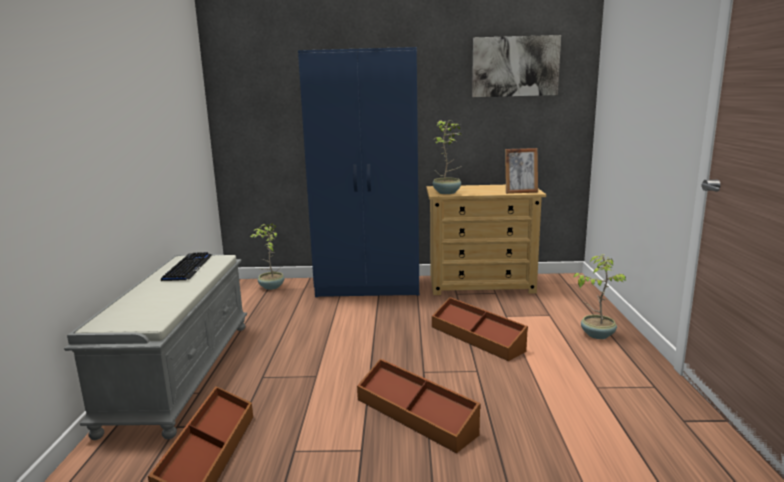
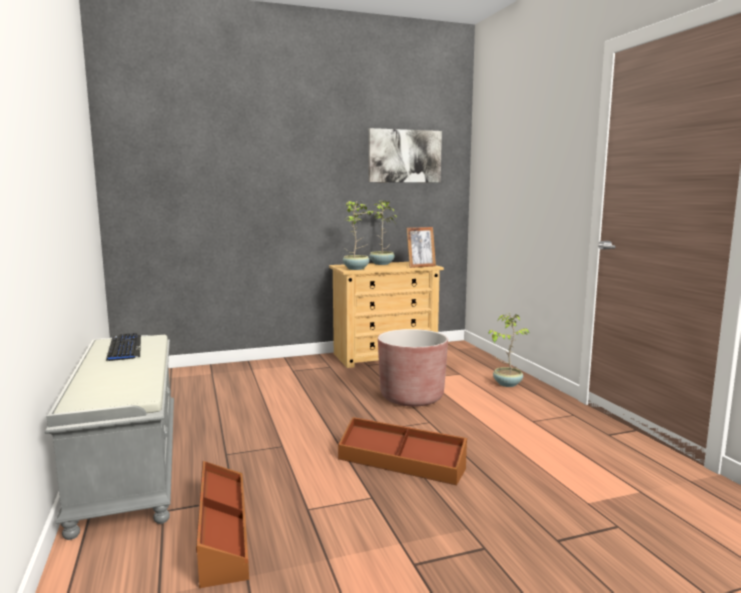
camera: 20 degrees left, 5 degrees down
(271, 287) = (173, 376): potted plant -> potted plant (381, 264)
(369, 287) = (280, 366): blue wardrobe -> none
(477, 338) = (411, 397): brown storage box -> brown planter

